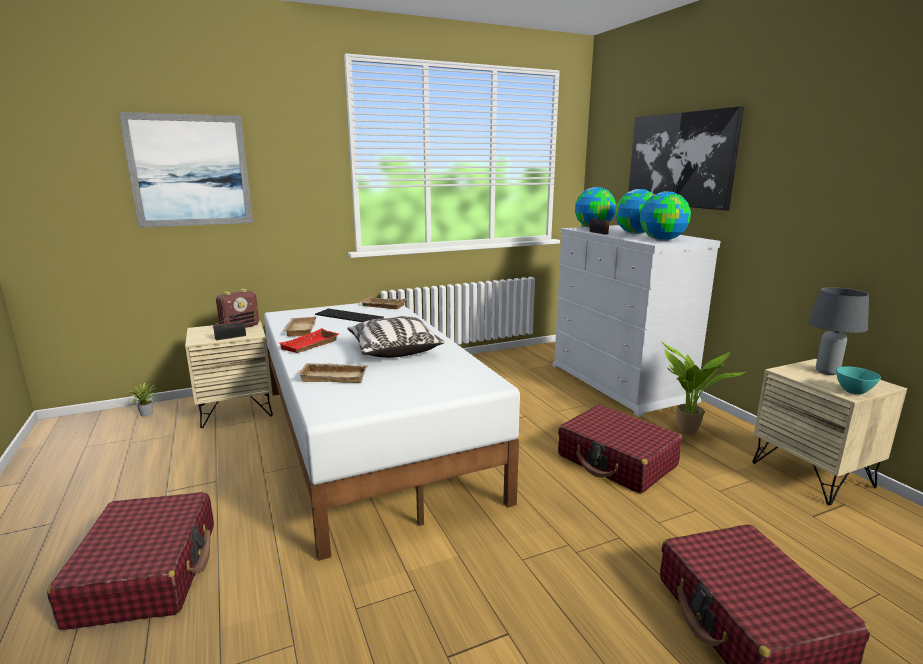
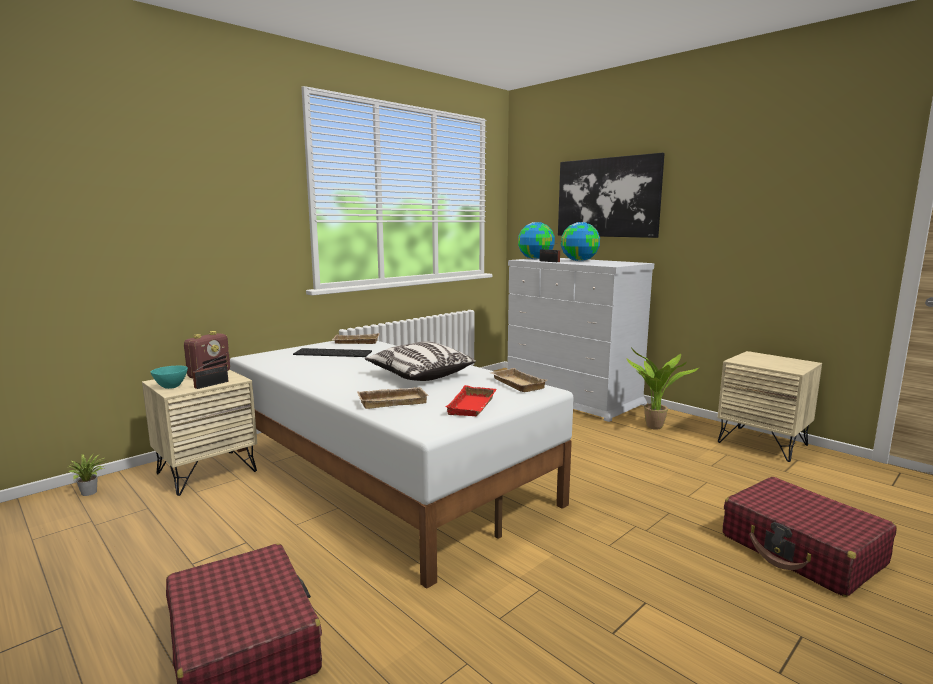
camera: 20 degrees left, 5 degrees down
(190, 171) = (139, 200): picture -> none
(299, 329) = (295, 368): beige tray -> beige tray (515, 384)
(310, 345) = (328, 380): red tray -> red tray (473, 406)
(617, 461) = (620, 457): red suitcase -> none
(662, 240) = (612, 264): globe -> none
(826, 372) = (764, 358): grey table lamp -> none
(853, 392) = (795, 368): turquoise bowl -> turquoise bowl (171, 387)

